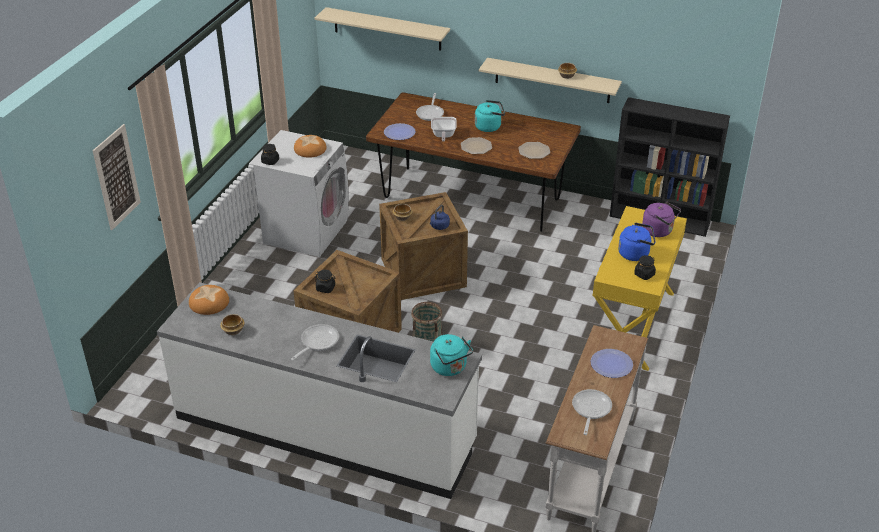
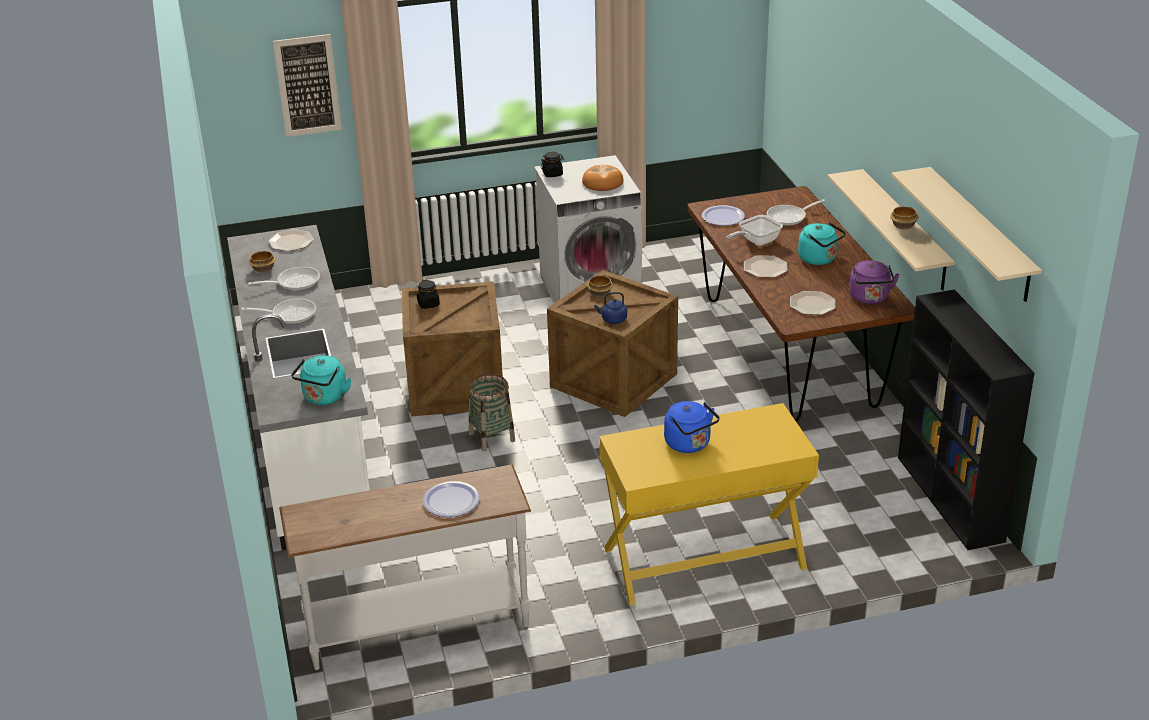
camera: 55 degrees right, 5 degrees down
(209, 302) = (291, 241): bread -> plate
(387, 29) = (804, 93): beige shelf -> beige shelf (980, 234)
(590, 410) = (357, 515): frying pan -> frying pan (294, 282)
(644, 274) = (655, 465): black jar -> none
(659, 231) = (761, 444): purple kettle -> purple kettle (869, 298)

